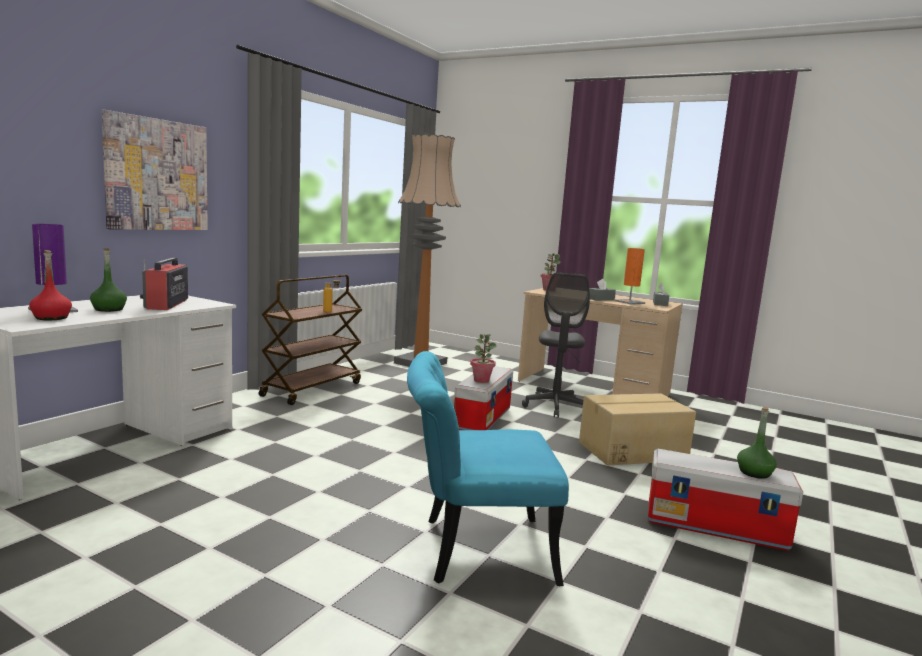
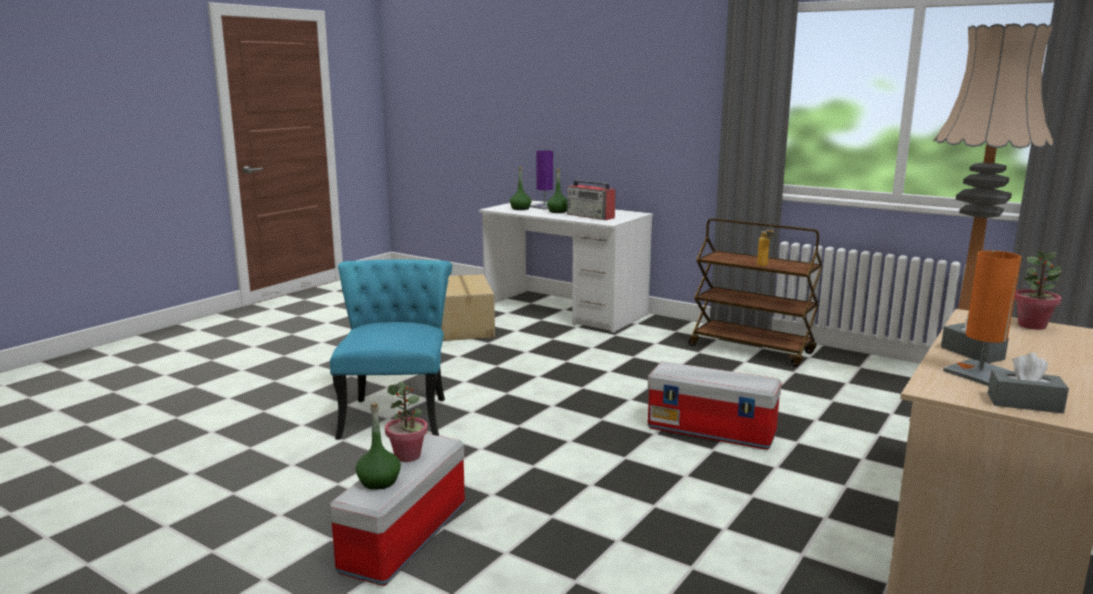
camera: 95 degrees right, 5 degrees up
(52, 318) = (520, 209): red bottle -> green bottle
(157, 175) = (650, 113): picture -> none
(166, 304) = (591, 216): radio -> radio turned 135 degrees counterclockwise
(481, 380) = (688, 372): potted plant -> potted plant (408, 456)
(555, 407) = (809, 488): grey office chair -> none
(631, 451) = (634, 525): cardboard box -> cardboard box (465, 326)

